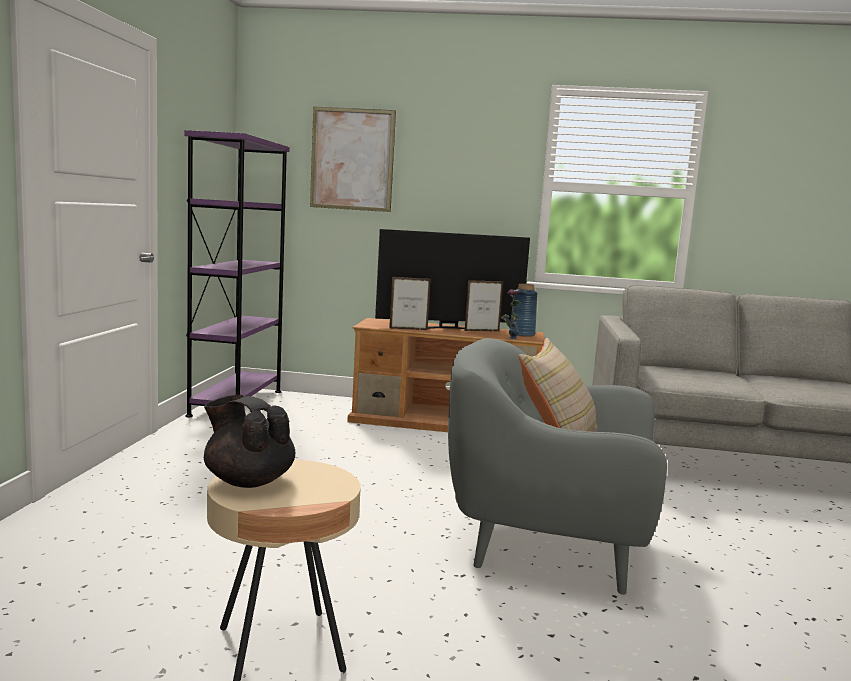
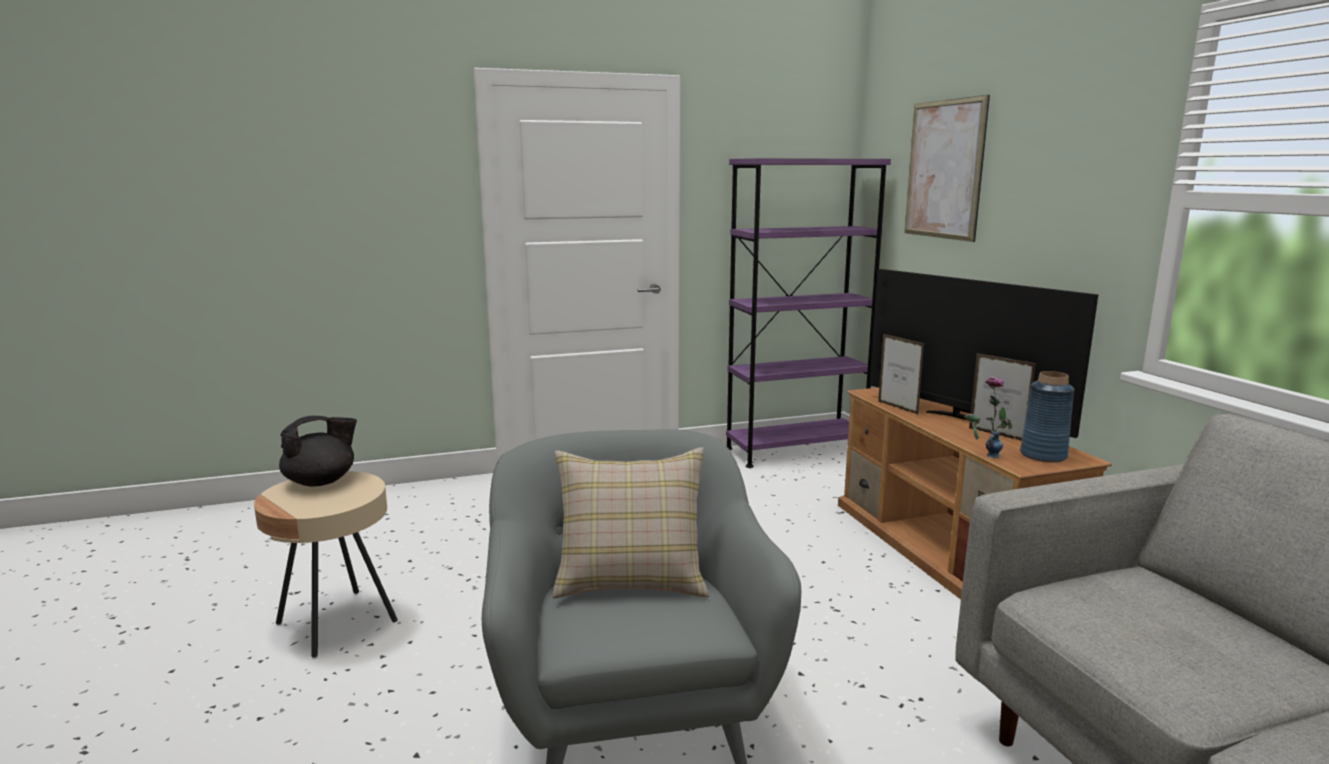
camera: 65 degrees right, 5 degrees up
(248, 481) = (321, 481): black teapot -> black teapot turned 45 degrees clockwise

